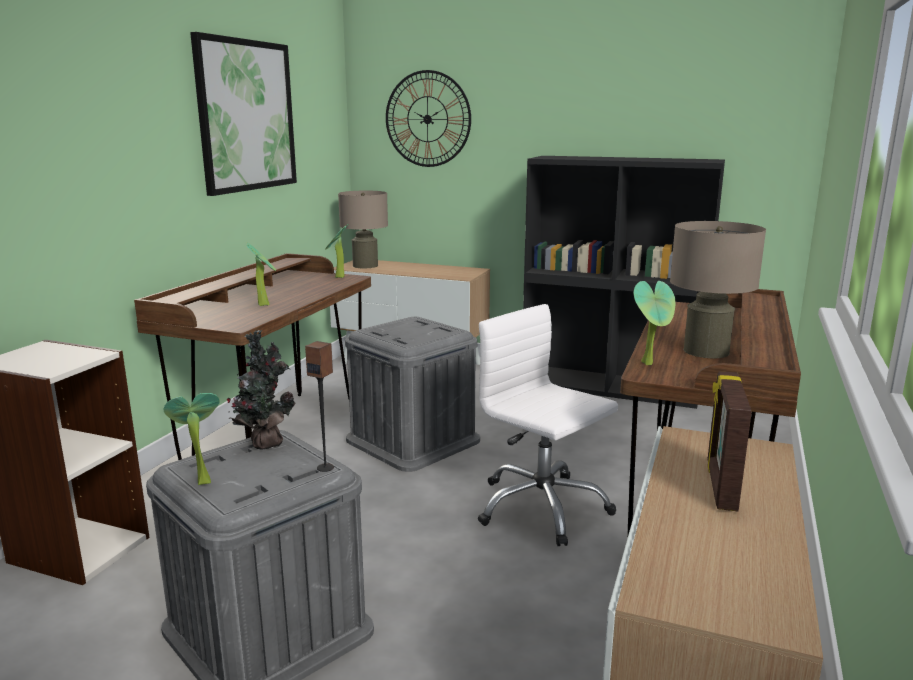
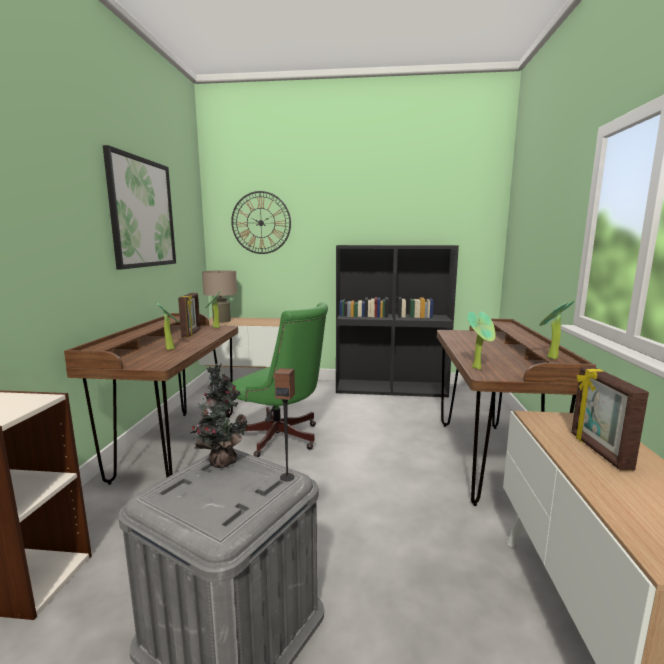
camera: 15 degrees left, 5 degrees down
(200, 481) = (179, 508): potted plant -> potted plant (550, 358)
(303, 284) = (192, 333): none -> picture frame
(413, 440) = (281, 439): grey storage box -> green office chair
(541, 507) = (394, 477): white office chair -> none
(706, 351) = (502, 357): beige table lamp -> none

